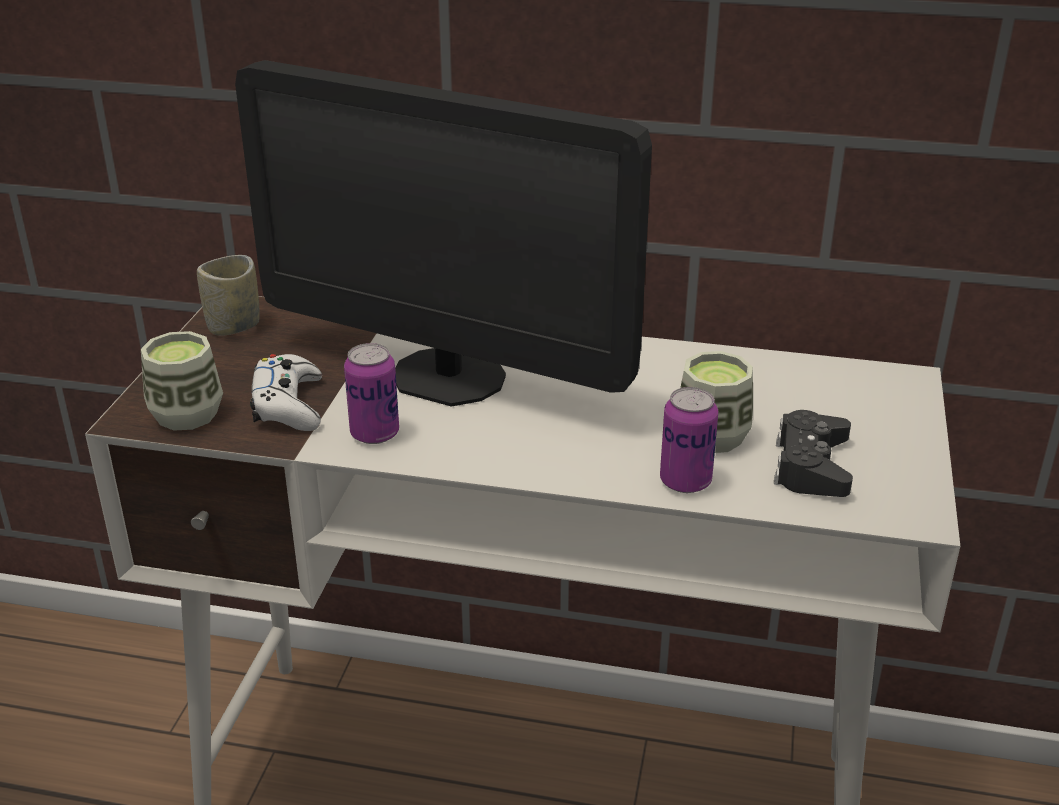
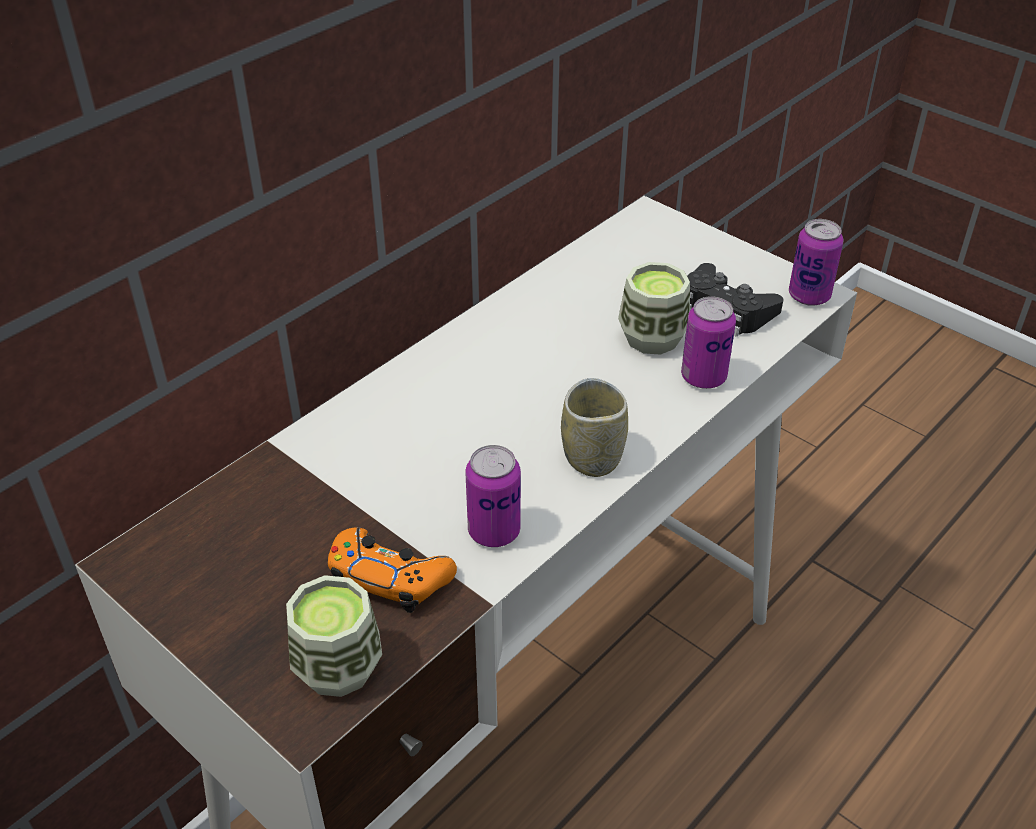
camera: 60 degrees left, 10 degrees up
(233, 326) = (178, 572): cup -> cup (592, 457)
(288, 405) = (389, 577): white game controller -> orange game controller
(449, 376) = (435, 446): monitor -> none
(905, 513) = (809, 296): none -> can

